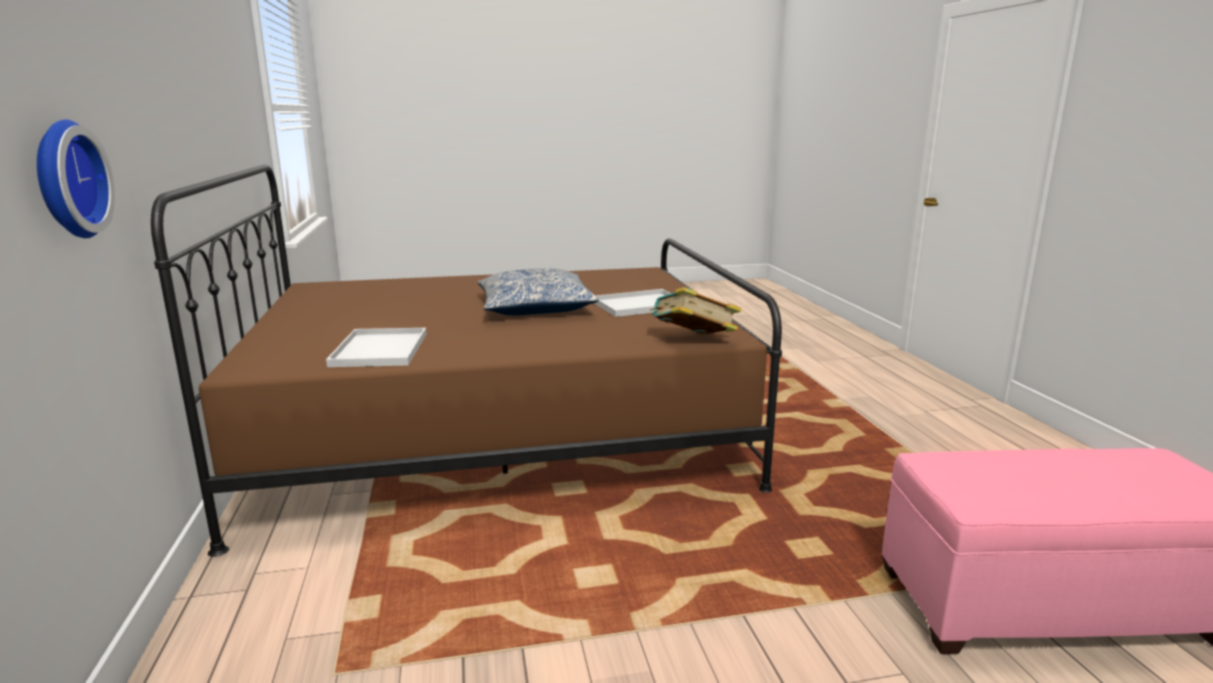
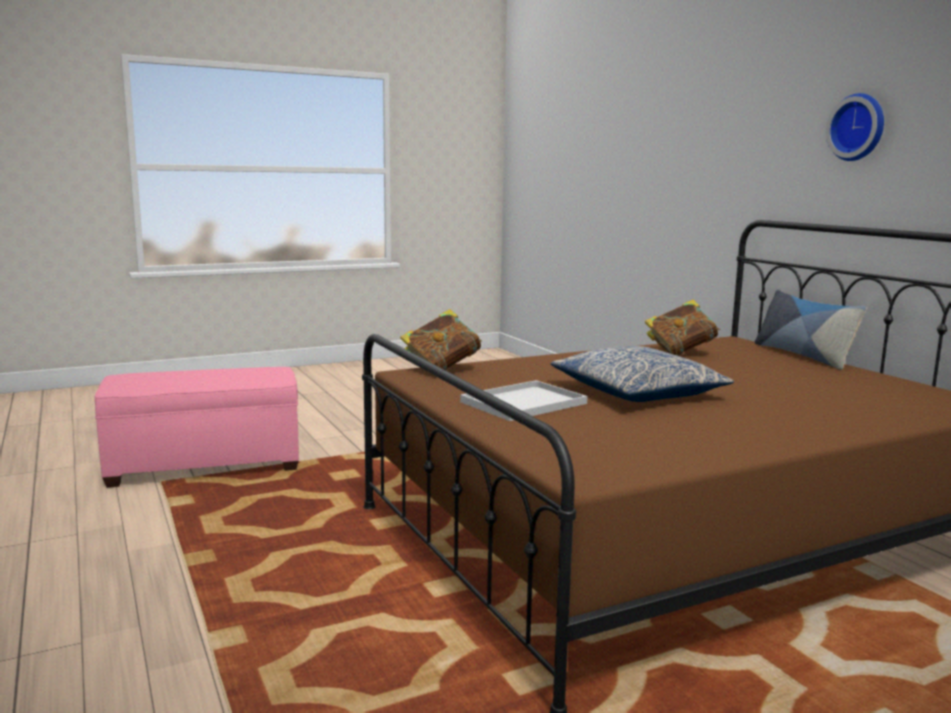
camera: 165 degrees right, 5 degrees down
(65, 180) = (707, 200): wall clock -> wall clock (858, 127)
(255, 336) = (803, 355): none -> pillow
(380, 350) = (680, 352): white tray -> book

